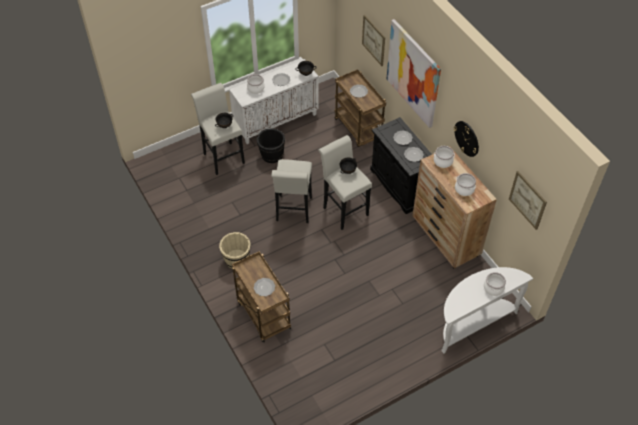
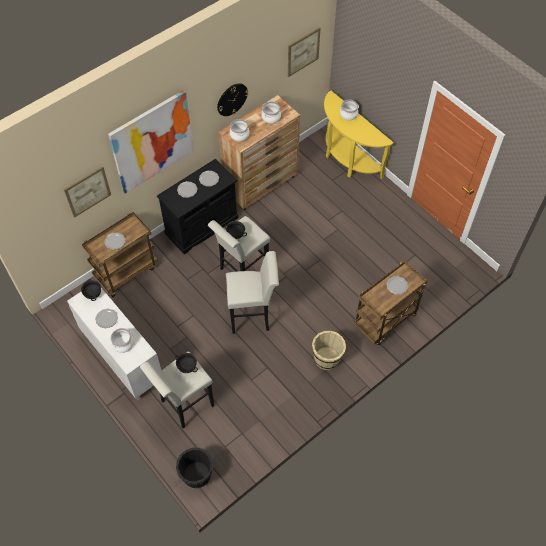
camera: 100 degrees left, 5 degrees up
(272, 155) = (175, 352): black bucket -> black bucket (197, 475)
(473, 323) = (347, 159): white console table -> yellow console table

